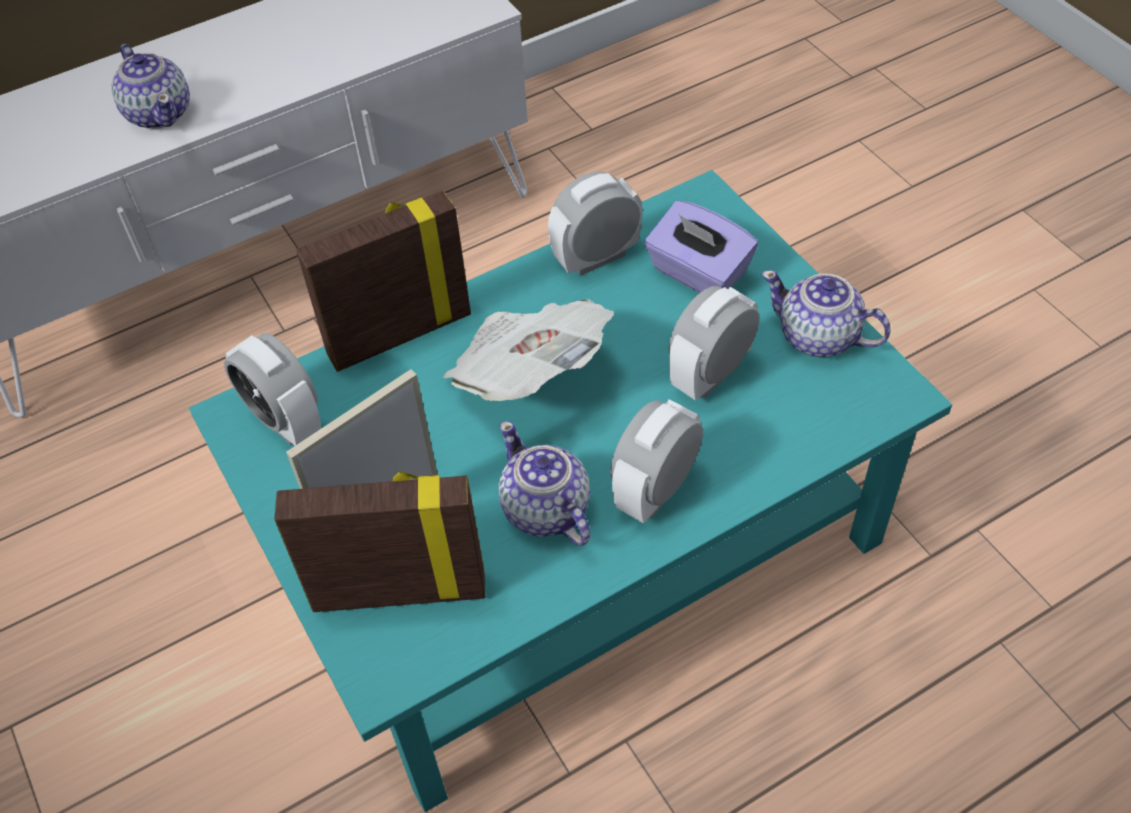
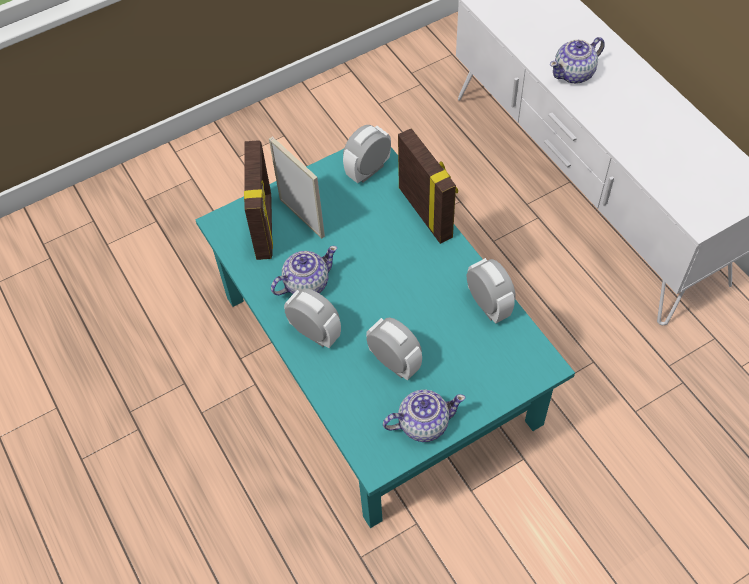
camera: 90 degrees right, 5 degrees up
(528, 374) = (396, 273): newspaper -> none
(697, 273) = (476, 359): purple tissue box -> none
(819, 337) = (422, 423): teapot -> teapot turned 45 degrees clockwise

